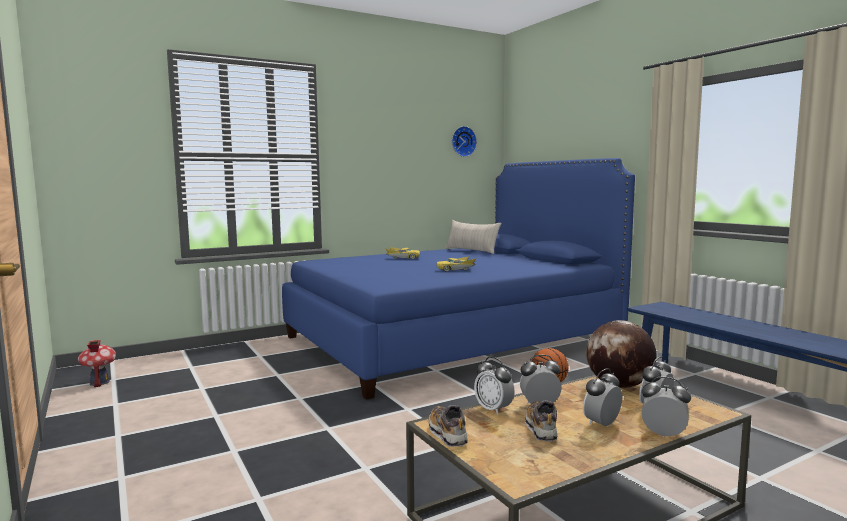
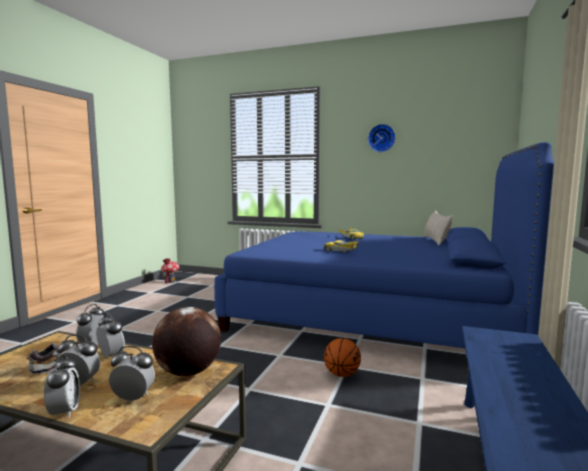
camera: 50 degrees right, 0 degrees up
(447, 434) = (39, 344): shoe -> none
(463, 141) = (461, 135): wall clock -> wall clock (381, 138)

